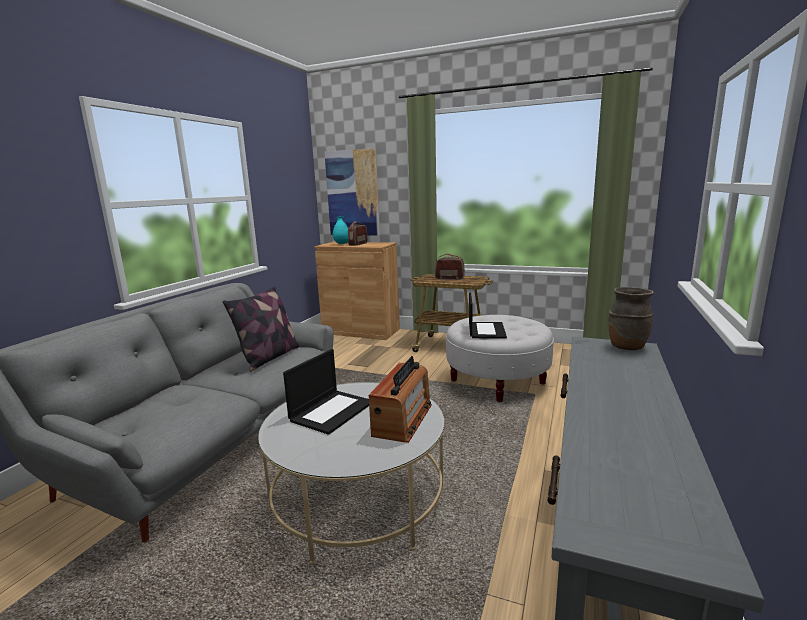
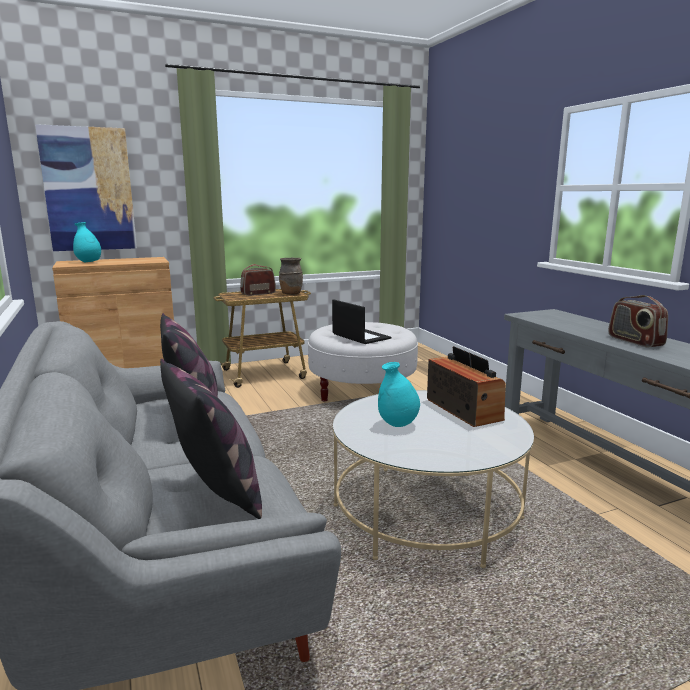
camera: 45 degrees left, 0 degrees up
(170, 410) = (217, 491): none -> pillow
(332, 411) = (398, 424): laptop -> turquoise vase
(358, 244) = (117, 261): radio -> radio (634, 341)
(626, 347) = (548, 313): brown vase -> brown vase (291, 294)

